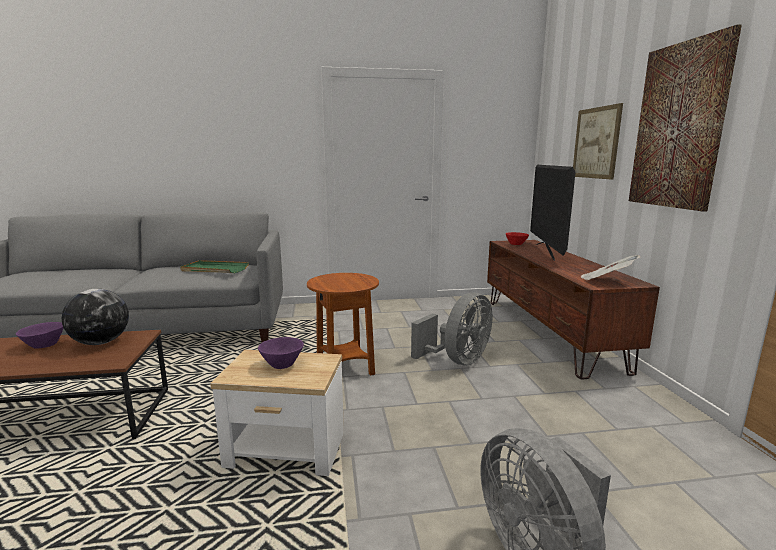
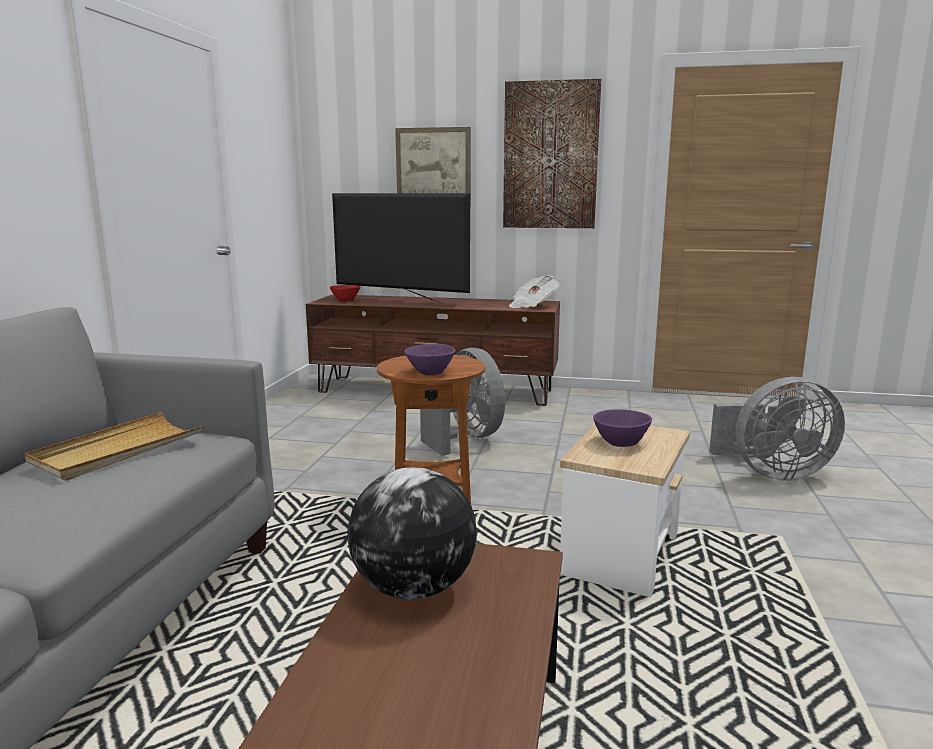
camera: 70 degrees left, 0 degrees up
(44, 344) = (367, 666): purple bowl -> purple bowl (429, 372)
(214, 269) = (118, 450): green tray -> beige tray

